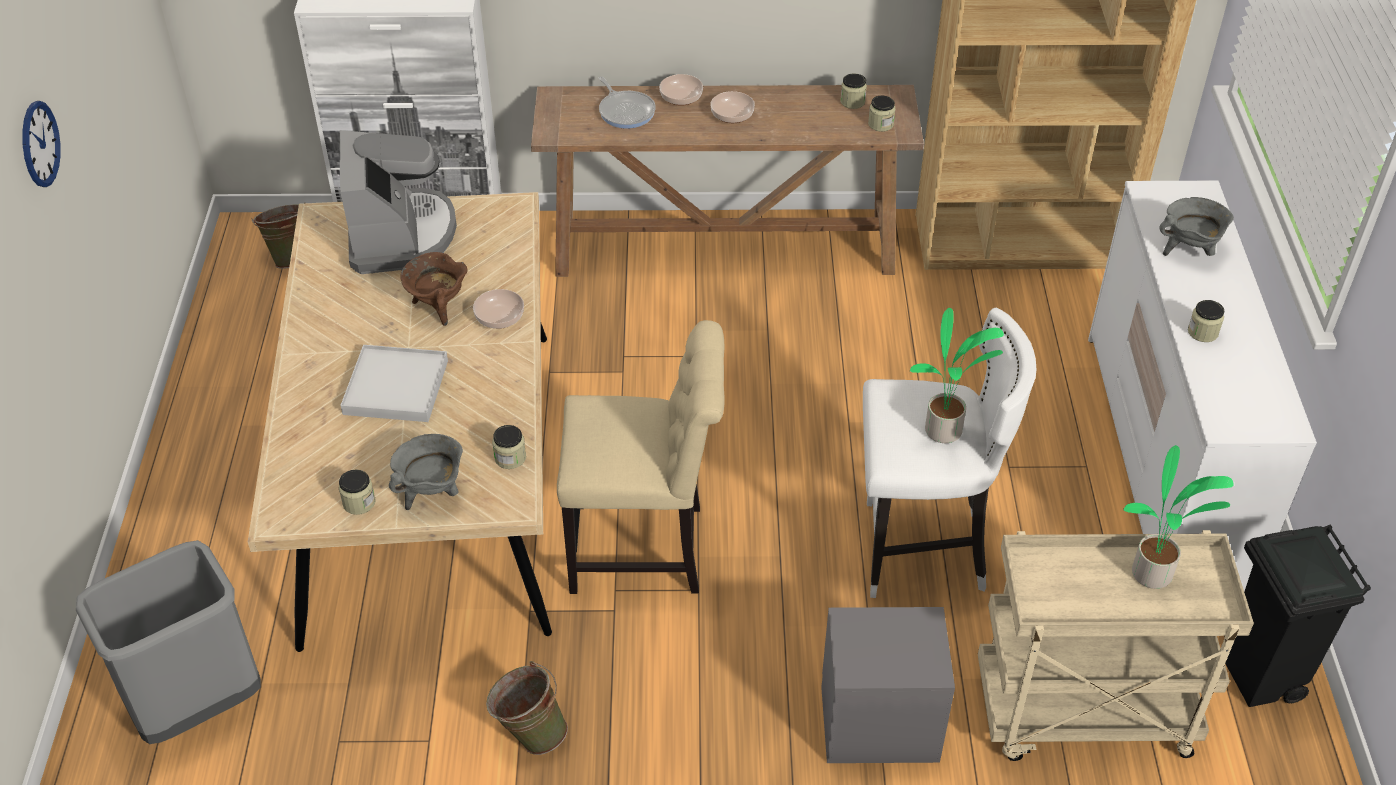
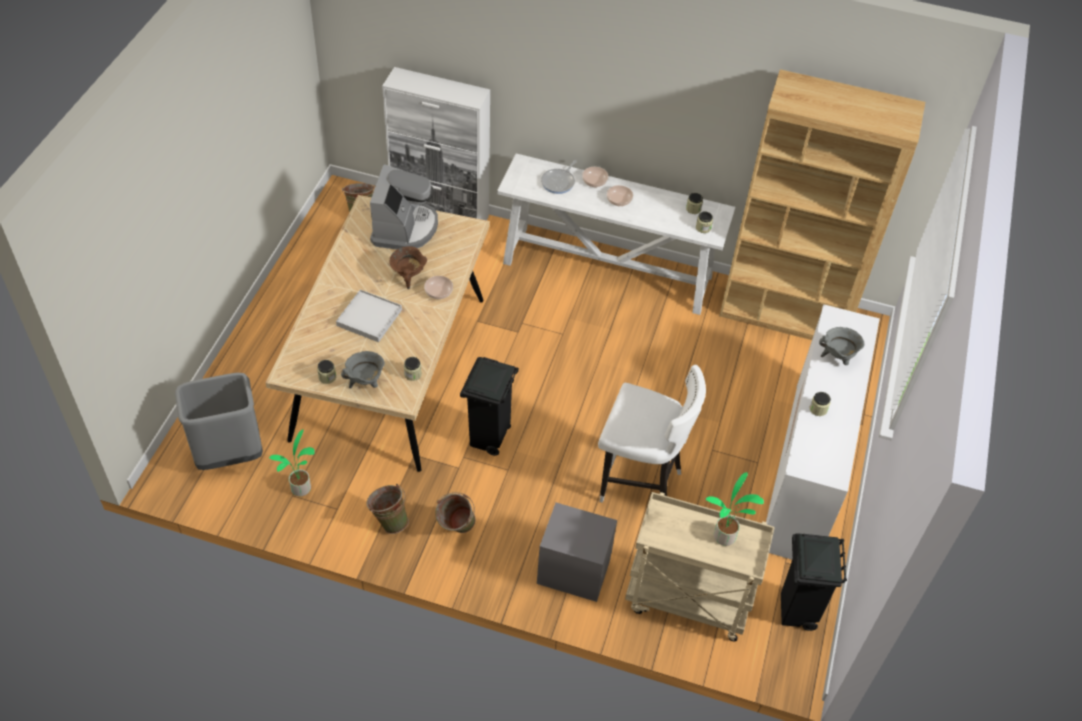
camera: 15 degrees right, 5 degrees up
(40, 144) = (216, 145): wall clock -> none
(625, 111) = (559, 182): frying pan -> frying pan turned 45 degrees clockwise
(645, 549) = (489, 439): beige chair -> black trash can
(652, 713) = (456, 529): none -> green bucket
(726, 246) = (608, 270): brown console table -> white console table
(945, 432) = (651, 425): potted plant -> potted plant (301, 489)

